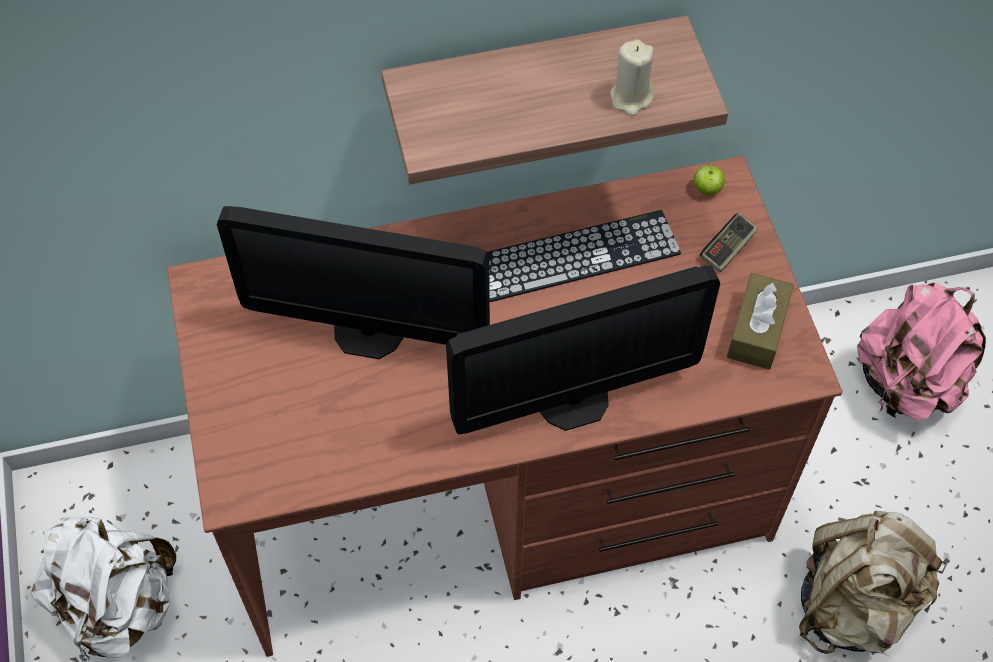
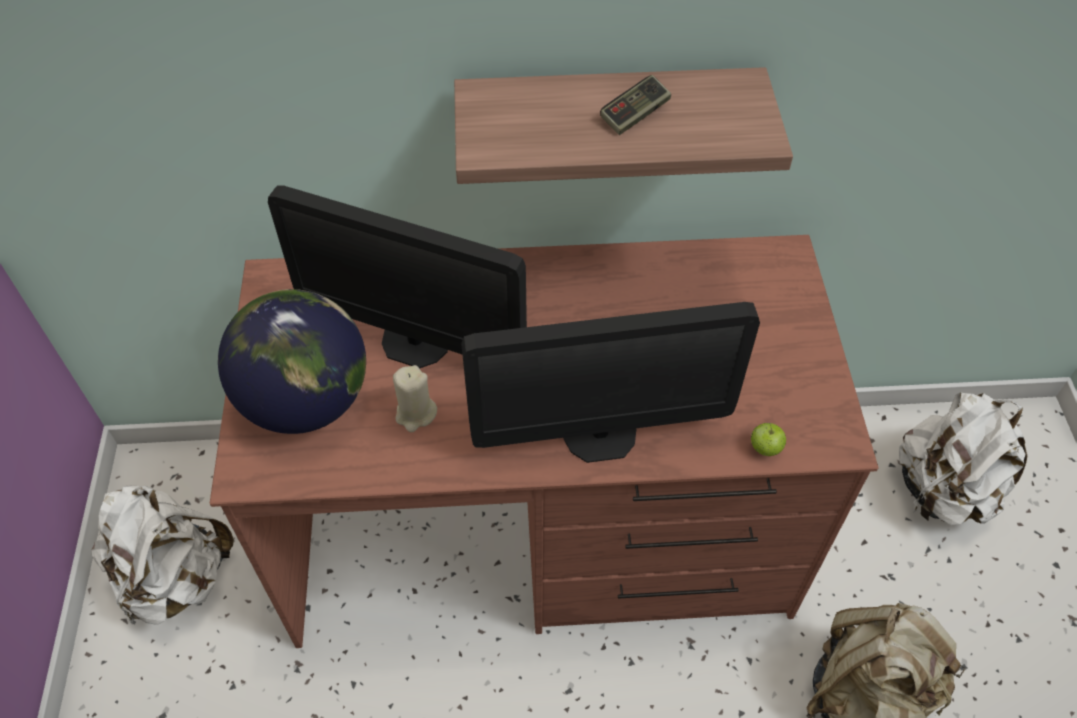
camera: 10 degrees right, 5 degrees down
(273, 411) = (306, 401): none -> globe
(575, 256) = (628, 301): keyboard -> none
(631, 98) = (695, 131): beige candle -> beige candle (415, 414)
(707, 189) = (768, 259): apple -> apple (765, 448)
(727, 249) = (780, 315): game controller -> game controller (634, 115)
(757, 330) = (798, 395): brown tissue box -> none
(906, 383) = (943, 491): pink backpack -> white backpack

